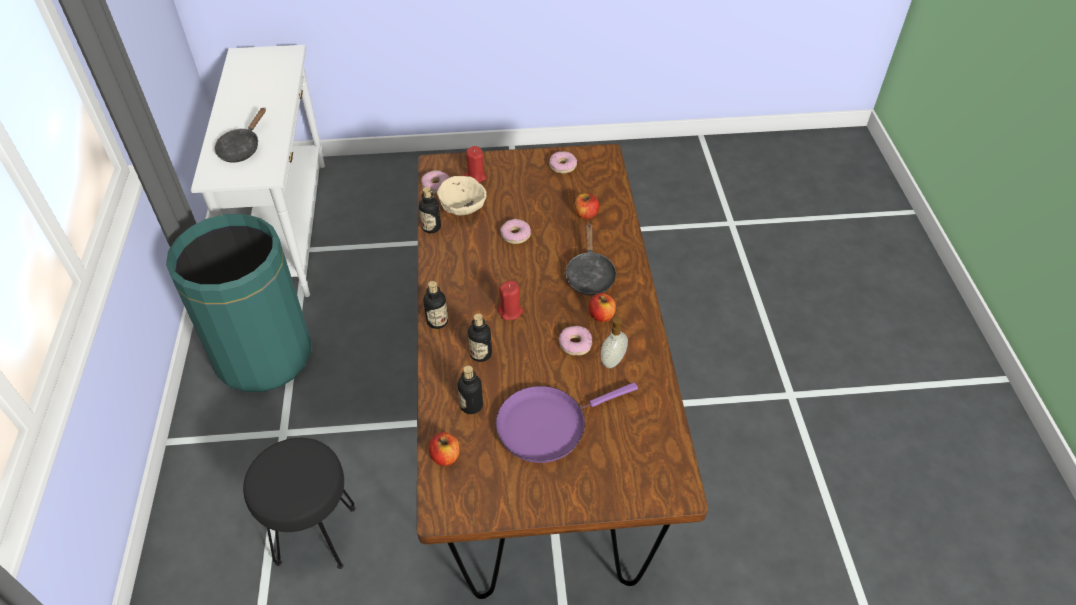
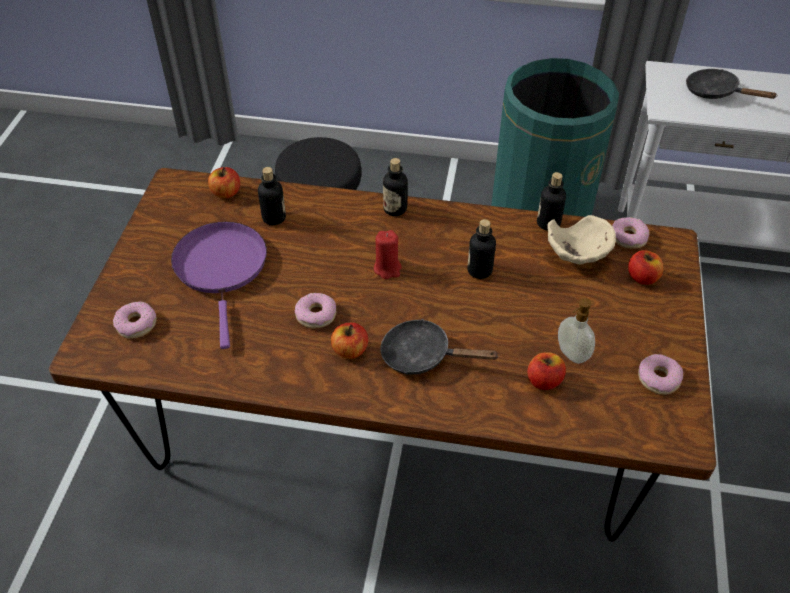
camera: 105 degrees right, 0 degrees up
(475, 177) = (642, 277): red candle -> apple
(481, 354) = (336, 235): bottle -> bottle (479, 270)
(515, 235) = (517, 297): donut -> donut (136, 324)
(613, 361) = (276, 344): soap dispenser -> soap dispenser (571, 354)

